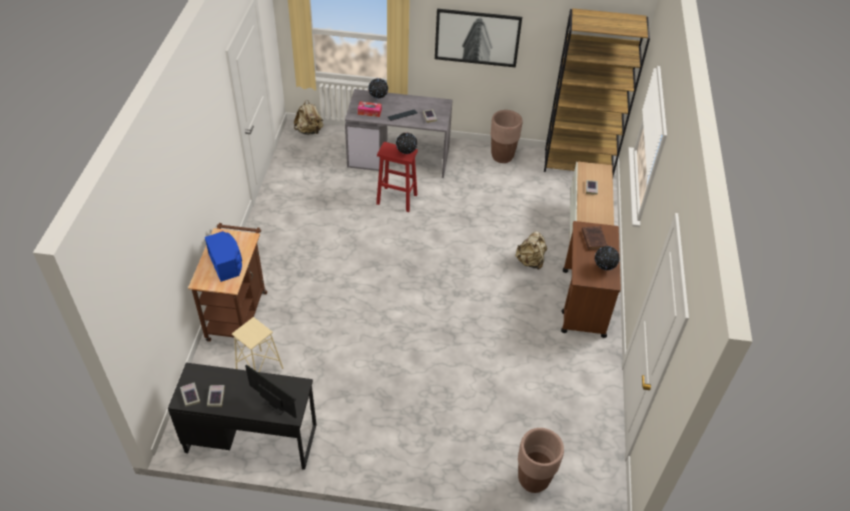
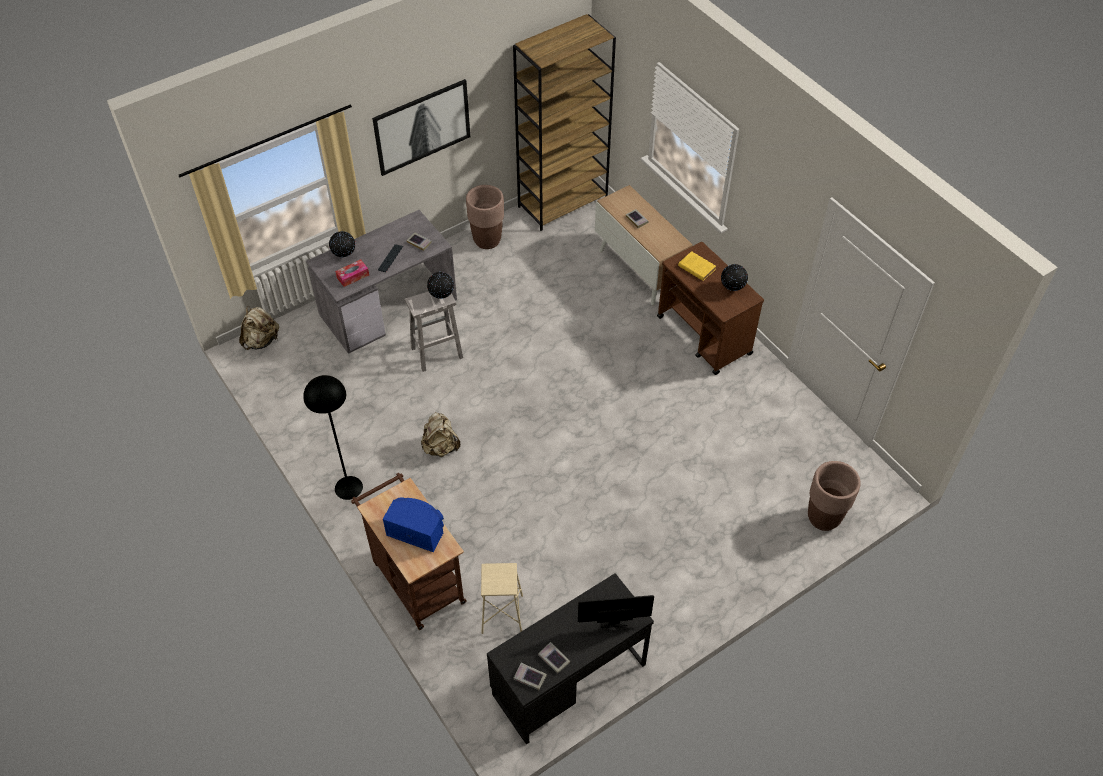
camera: 40 degrees left, 5 degrees up
(262, 237) = (348, 487): none -> black floor lamp
(396, 199) = (436, 353): red stool -> white stool
(530, 261) = (622, 328): beige backpack -> beige backpack (440, 447)
(593, 239) = (696, 267): brown book -> yellow book

